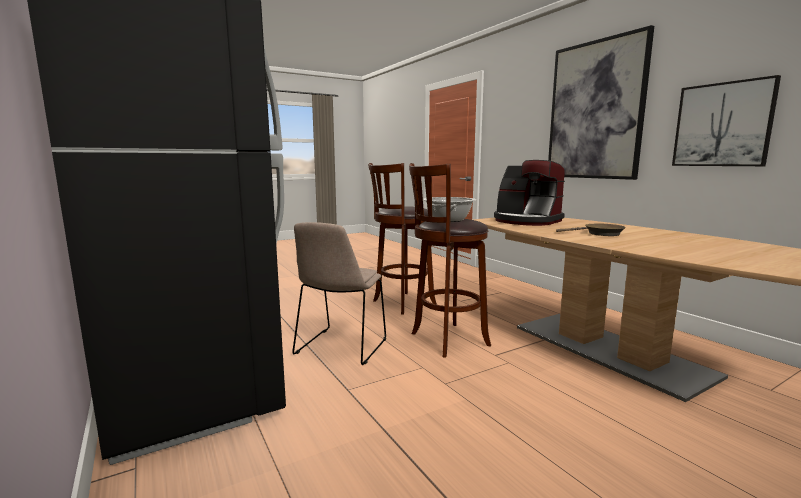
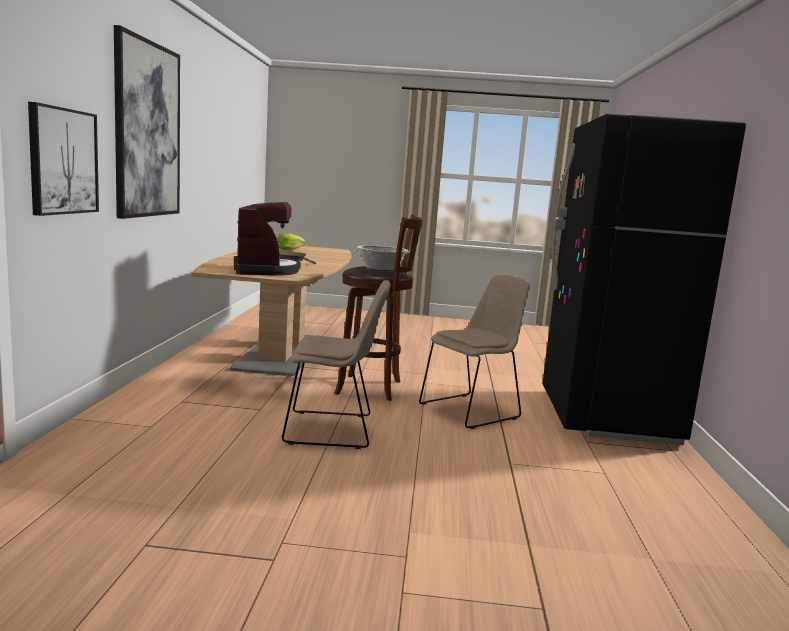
camera: 145 degrees left, 0 degrees up
(401, 303) = (333, 430): brown stool -> beige chair
(722, 125) = (201, 163): picture -> picture (63, 161)
(744, 249) = (289, 249): none -> lettuce

